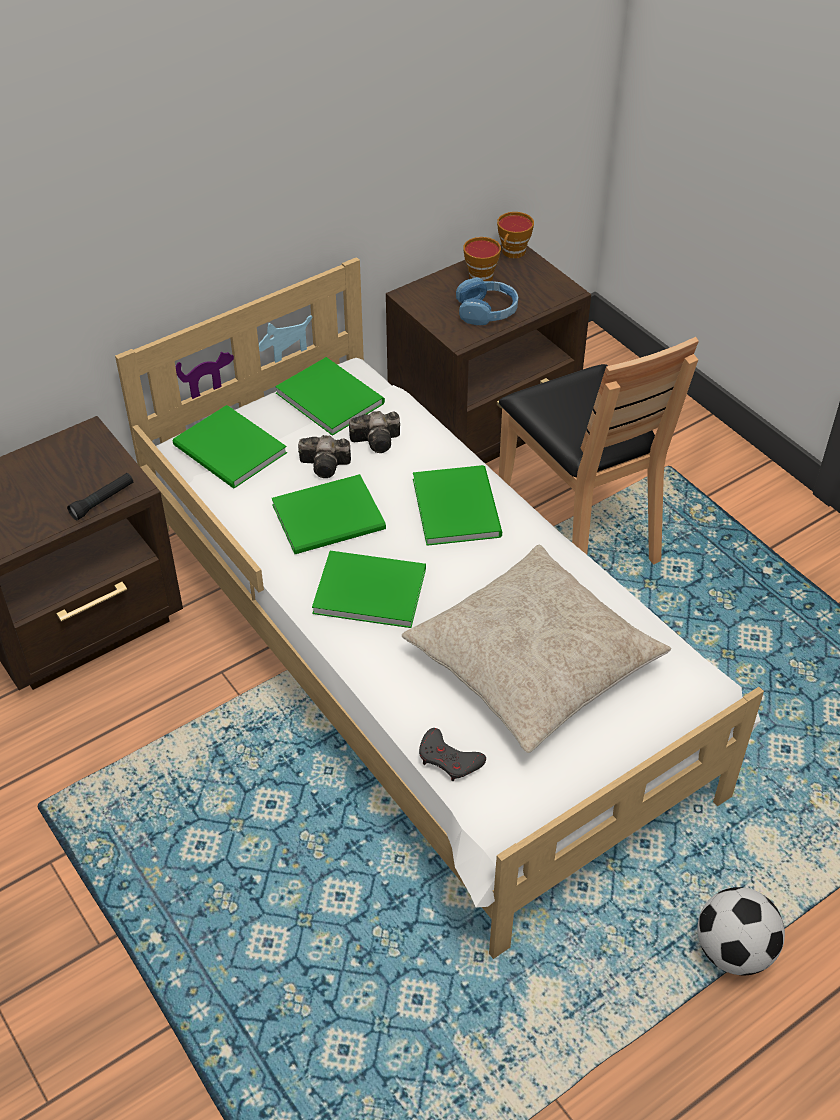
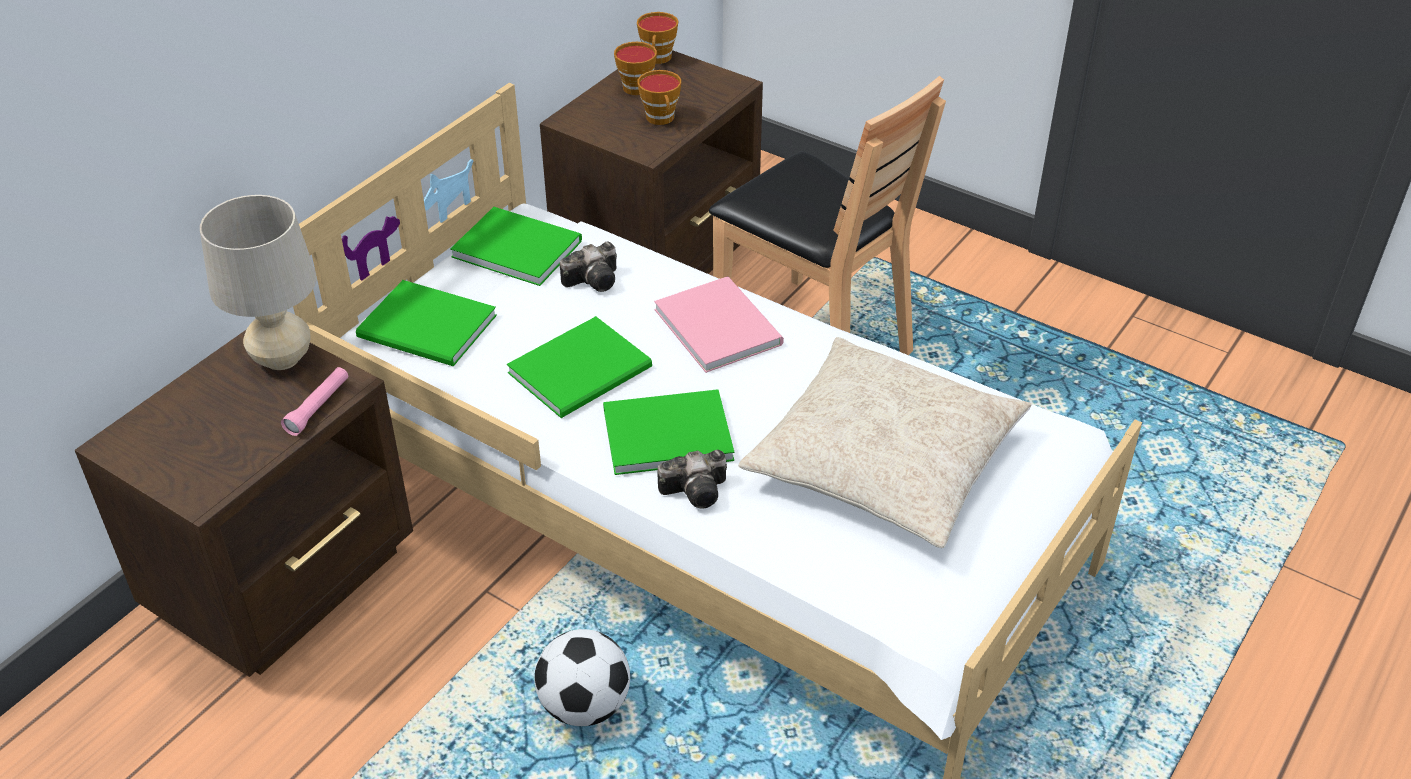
camera: 20 degrees left, 5 degrees down
(95, 454) = (282, 359): none -> beige table lamp
(102, 501) = (318, 407): black flashlight -> pink flashlight
(327, 465) = (550, 317): camera -> camera (698, 490)
(449, 759) = (849, 585): grey game controller -> none
(458, 505) = (718, 324): green book -> pink book
(487, 311) = (661, 119): blue headphones -> cup
(733, 950) = (1185, 717): football -> football (585, 705)

